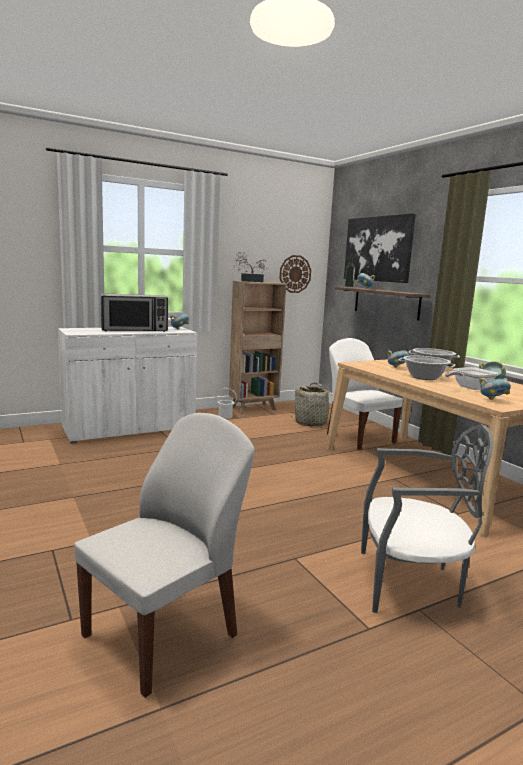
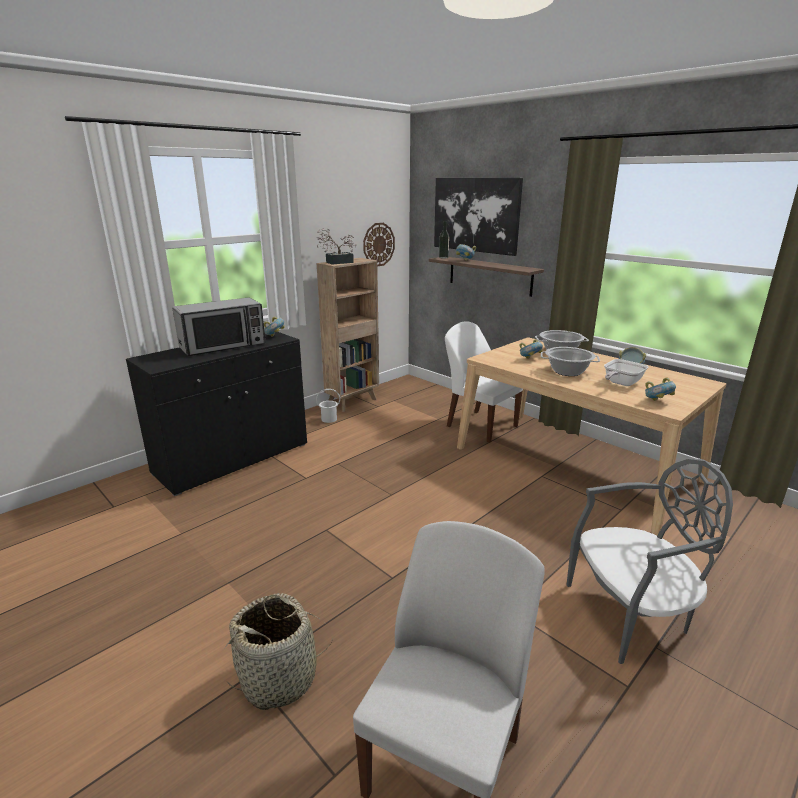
camera: 15 degrees left, 10 degrees up
(130, 429) = (233, 459): white cabinet -> black cabinet
(311, 422) = (422, 412): basket -> basket (280, 678)

